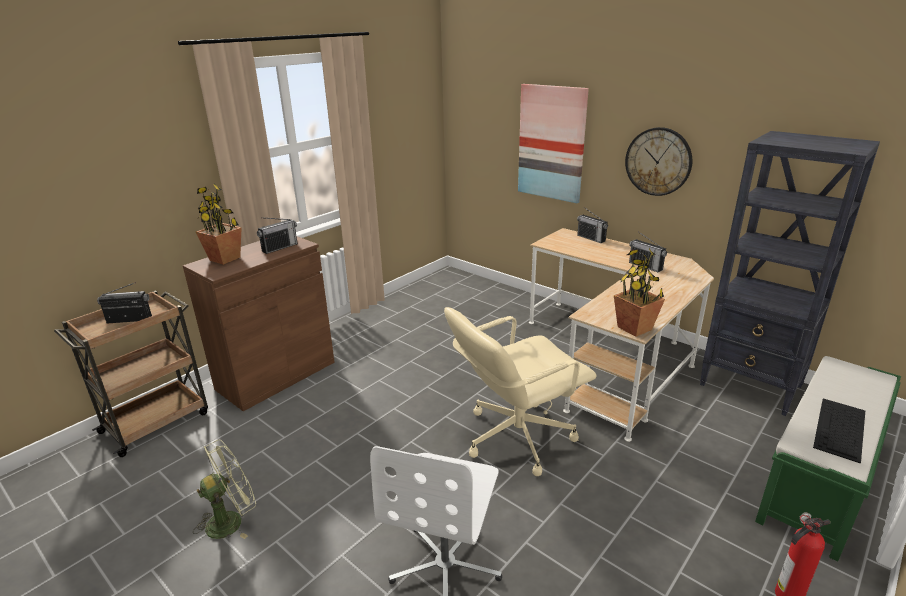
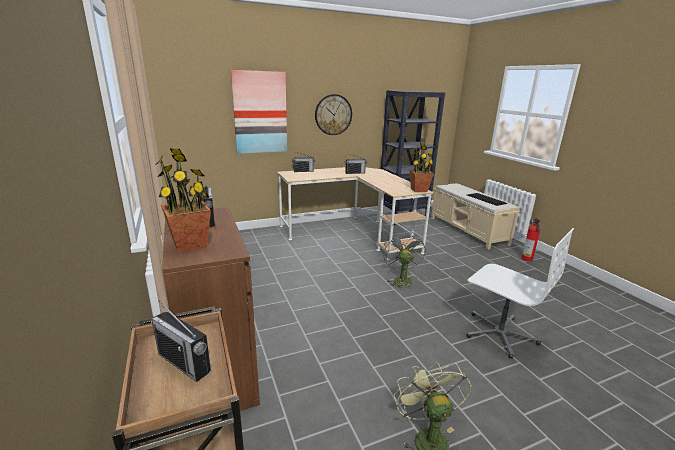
camera: 65 degrees left, 5 degrees down
(129, 320) = (184, 363): radio -> radio turned 75 degrees counterclockwise
(516, 436) = (401, 279): beige office chair -> grey fan
(819, 480) = (468, 231): green bench -> beige bench

